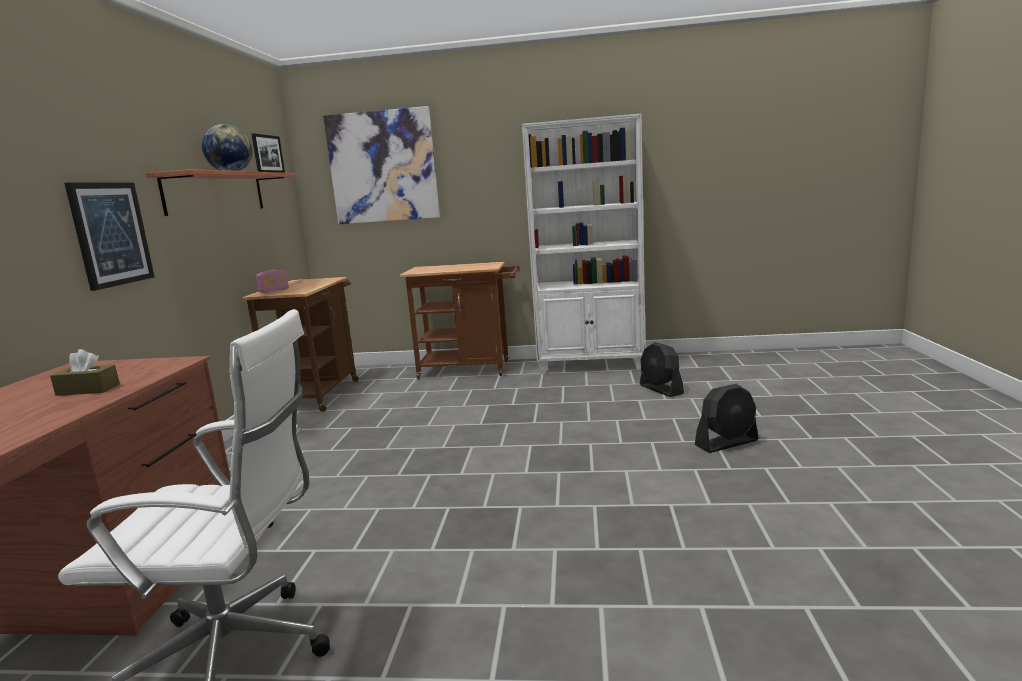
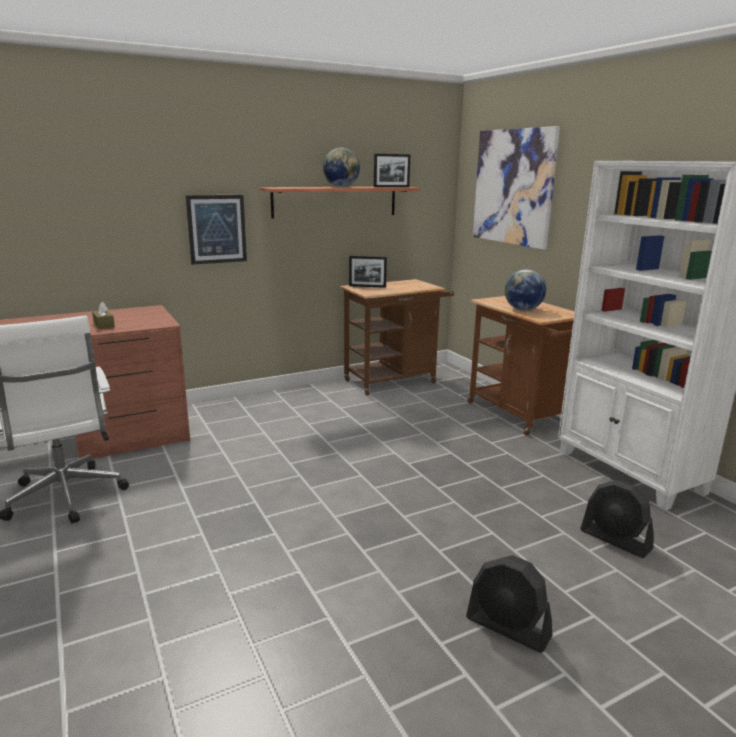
camera: 55 degrees right, 5 degrees up
(274, 291) = (367, 286): radio -> picture frame
(459, 268) = (523, 310): none -> globe
(661, 389) = (615, 540): black fan -> black fan turned 75 degrees counterclockwise

